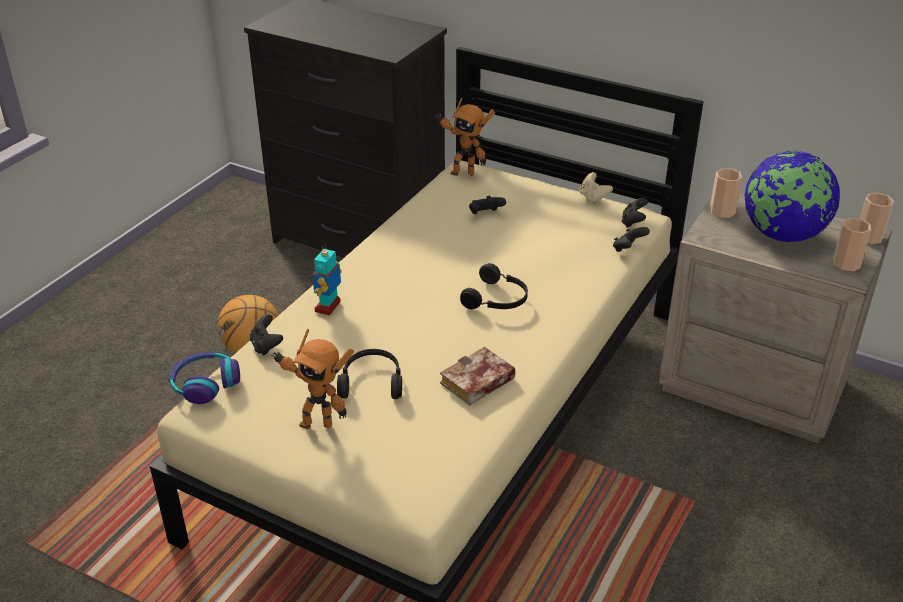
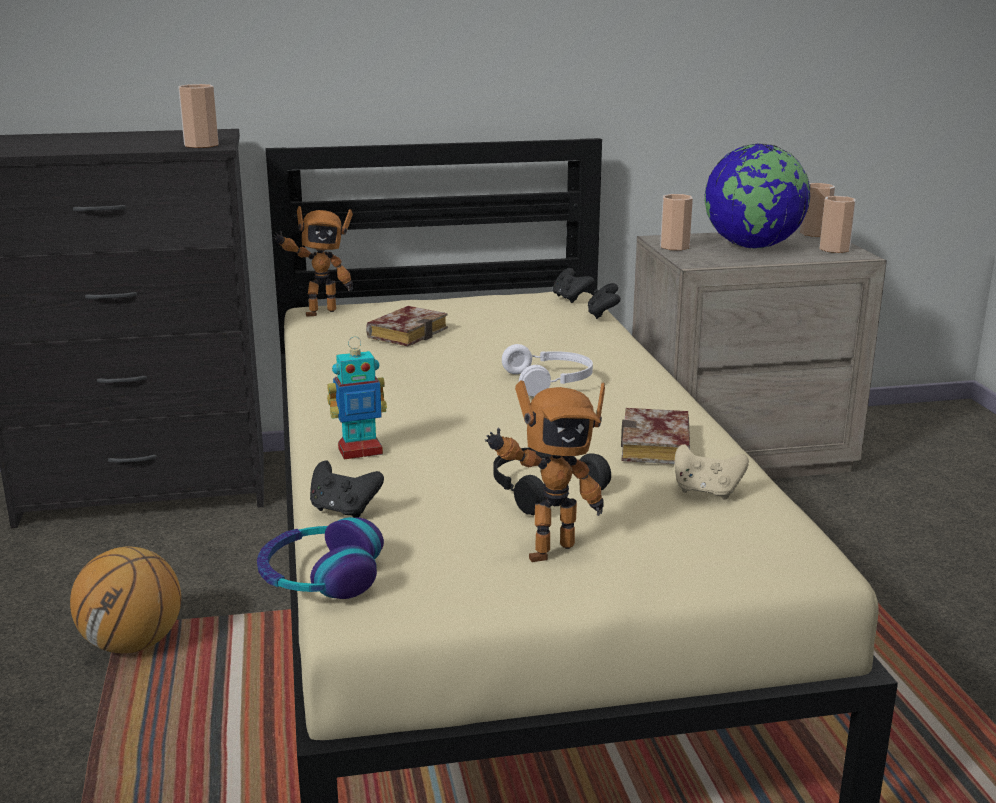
camera: 40 degrees left, 15 degrees down
(328, 307) = (360, 451): toy robot -> toy robot turned 90 degrees counterclockwise
(387, 50) = (201, 145): none -> cup
(485, 215) = (407, 333): black game controller -> book
(497, 299) = (550, 382): black headphones -> white headphones
(593, 198) = (498, 294): beige game controller -> beige game controller (706, 492)

